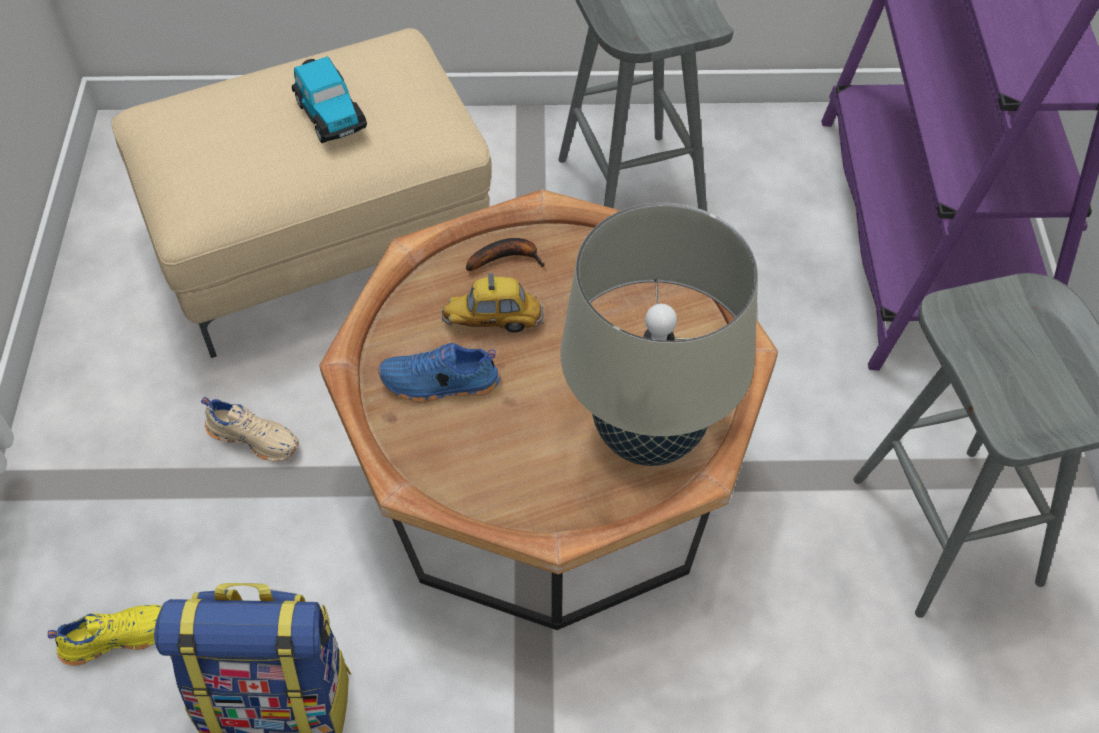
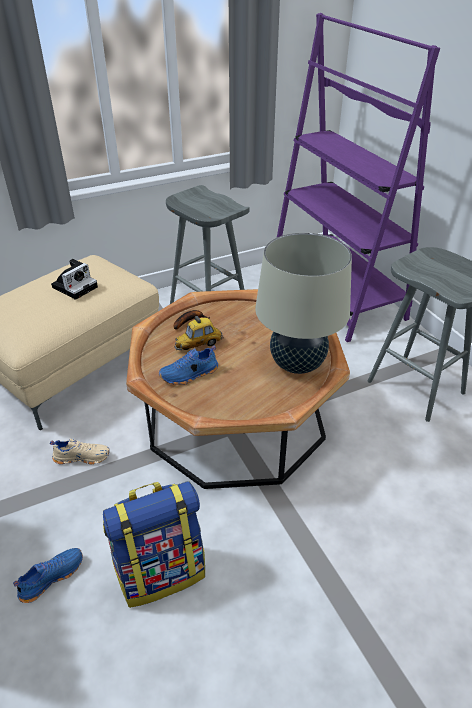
camera: 25 degrees left, 15 degrees down
(118, 636) = (51, 576): yellow shoe -> blue shoe
(330, 114) = (75, 286): toy car -> camera

